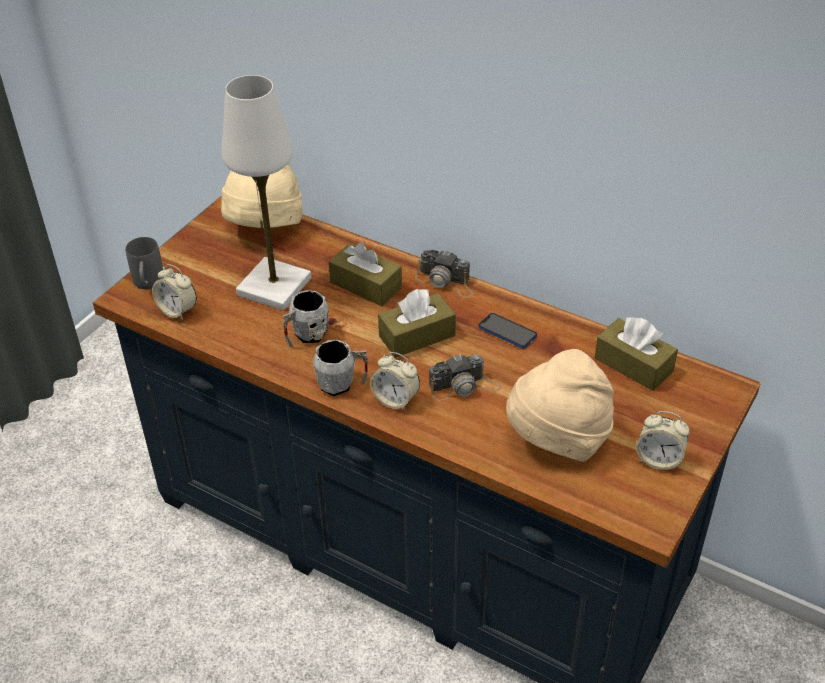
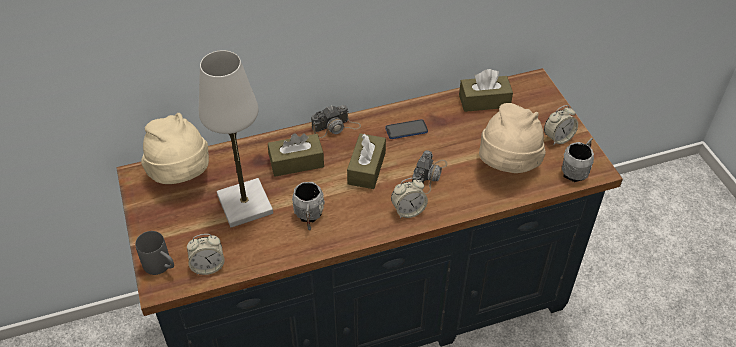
camera: 50 degrees left, 5 degrees up
(342, 384) = (369, 226): grey mug -> grey mug (576, 170)

